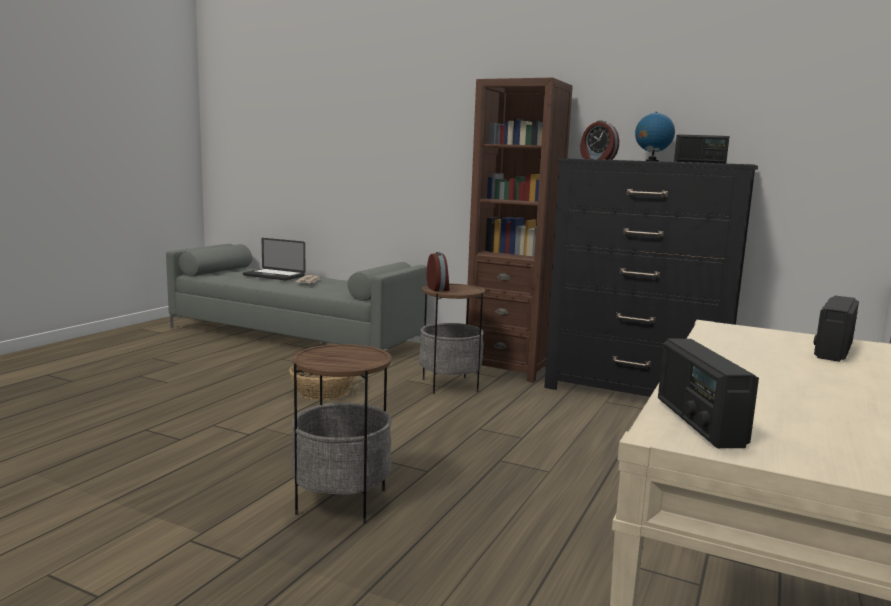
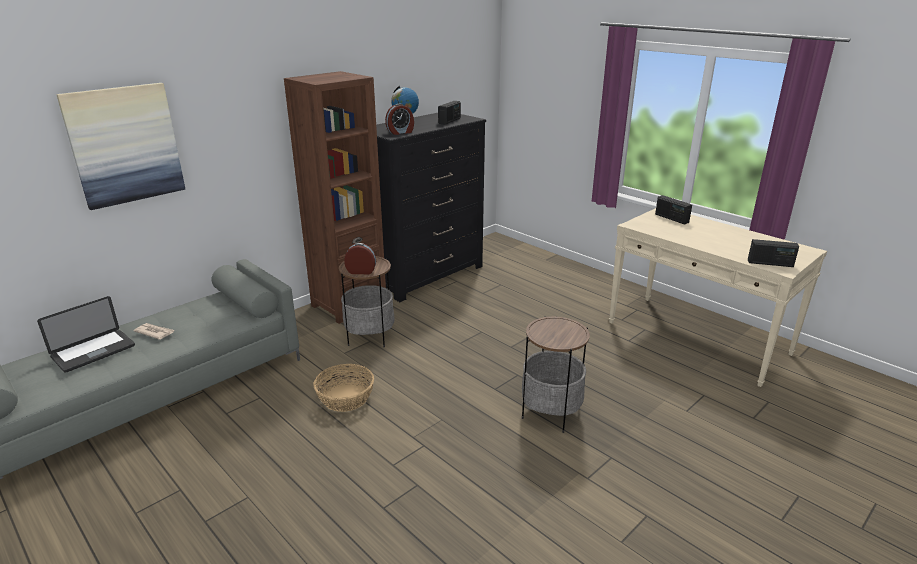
camera: 70 degrees left, 15 degrees up
(361, 129) = (125, 145): none -> picture

